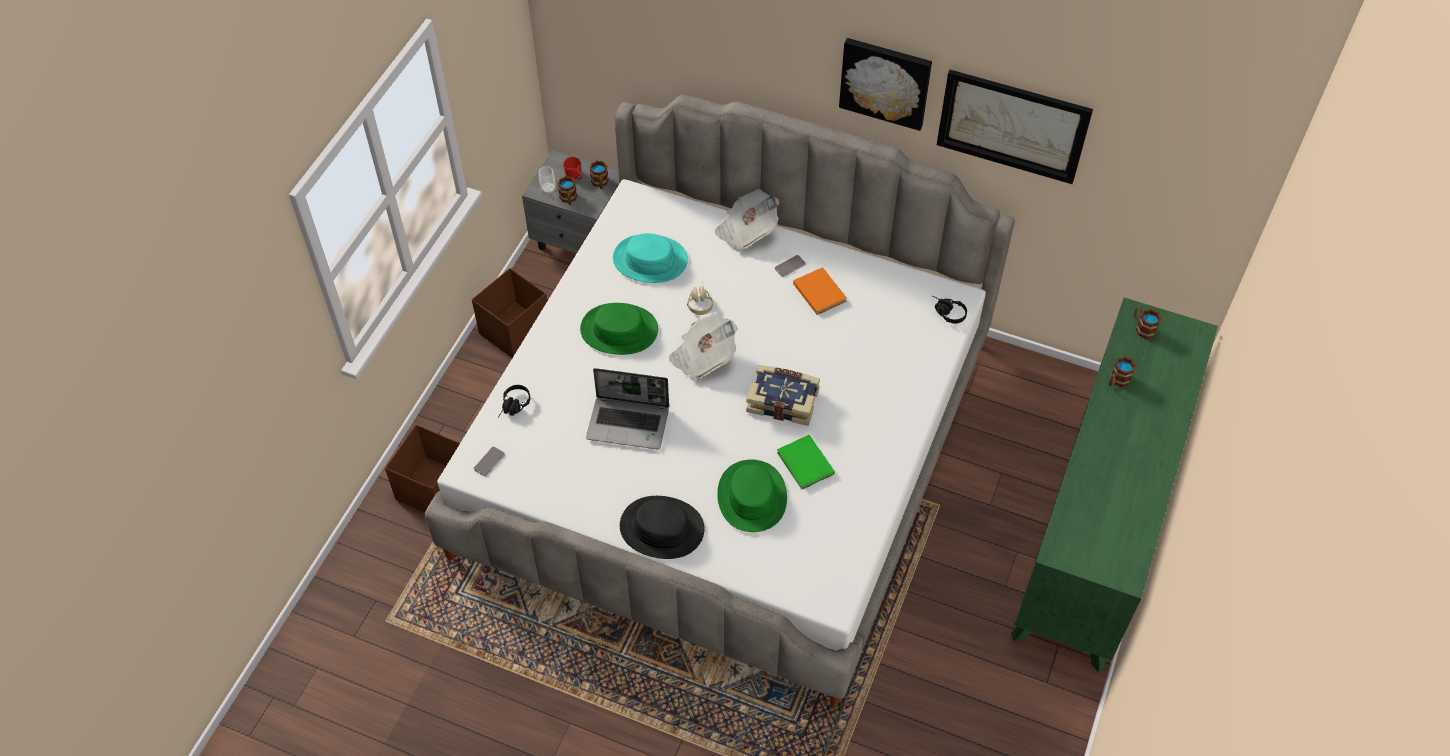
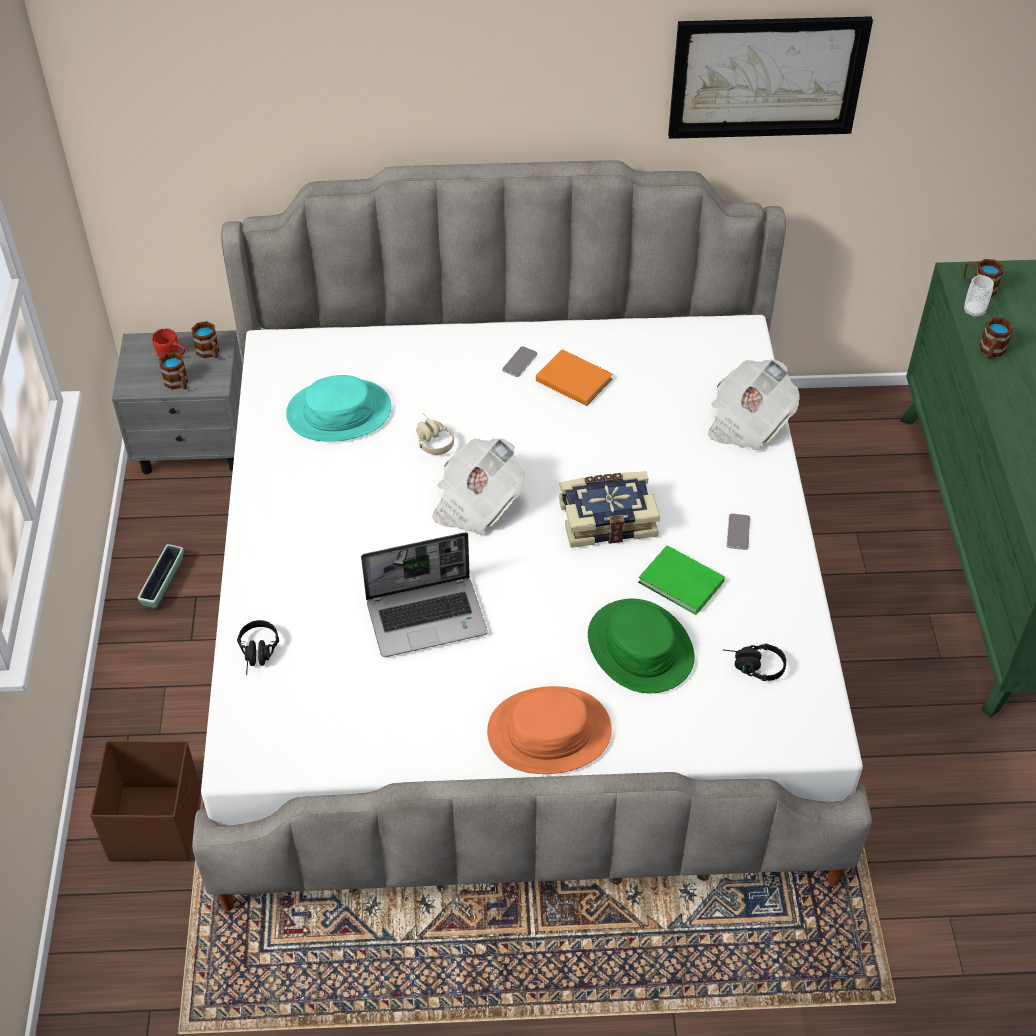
camera: 25 degrees left, 5 degrees down
(489, 462) = (263, 737): phone -> phone (738, 532)
(514, 331) = (163, 584): brown storage box -> planter
(548, 189) = (144, 381): cup -> cup (974, 311)
(619, 330) = (347, 508): green hat -> none
(662, 528) = (549, 732): black hat -> orange hat
(746, 231) = (442, 340): newspaper -> newspaper (747, 422)
(885, 81) = (591, 69): picture -> none
(946, 312) = (736, 352): black headphones -> black headphones (752, 667)

